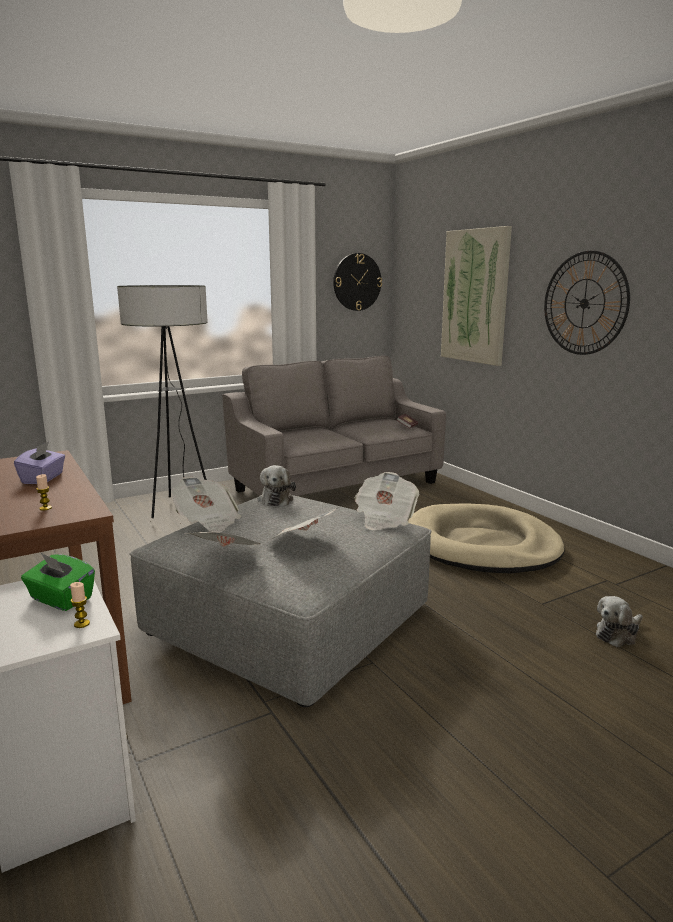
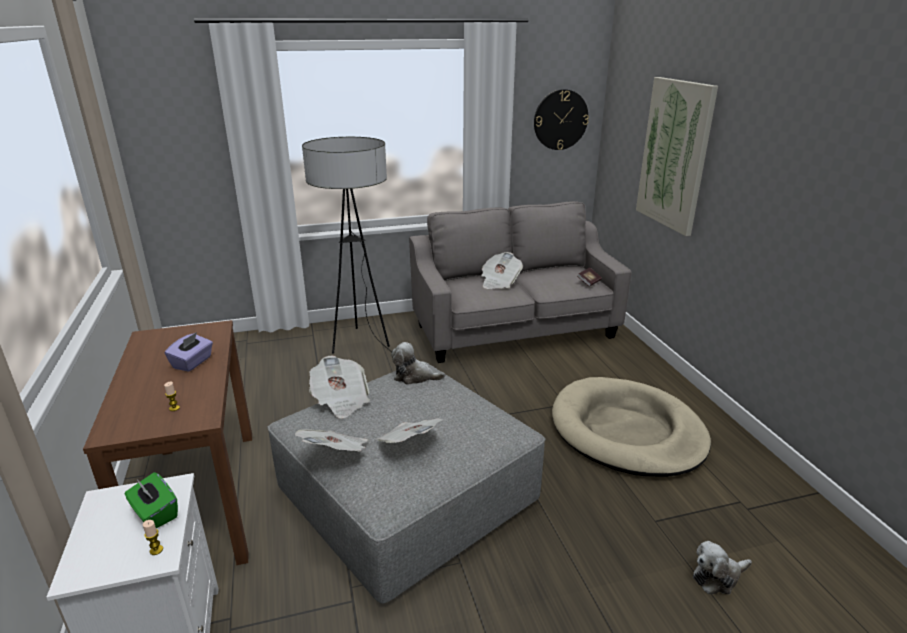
camera: 15 degrees right, 10 degrees up
(276, 499) = (414, 376): plush toy -> plush toy turned 90 degrees clockwise
(385, 518) = (501, 421): newspaper -> newspaper (499, 282)
(584, 303) = (779, 193): wall clock -> none

